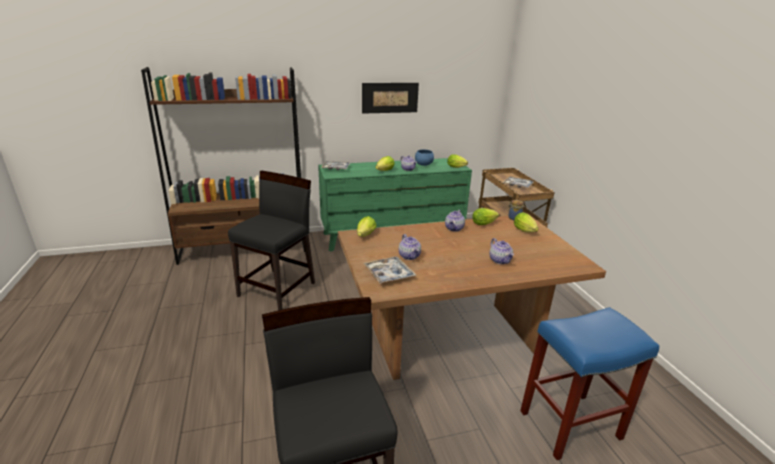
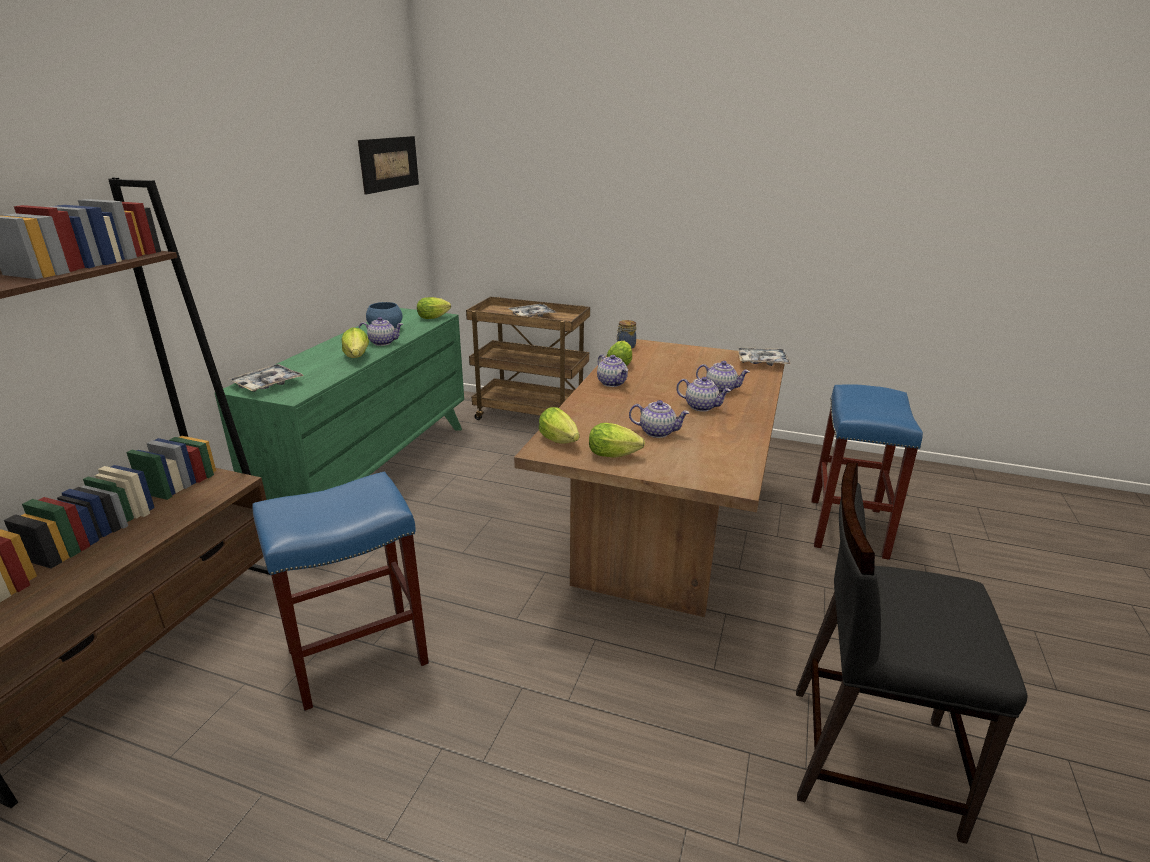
camera: 55 degrees left, 0 degrees up
(278, 289) = (359, 655): black chair -> blue stool
(389, 274) = (694, 460): tray -> tray (762, 361)
(390, 97) = (294, 221): picture -> picture (389, 163)
(463, 260) = (701, 407): none -> teapot
(525, 231) = (666, 354): lettuce -> lettuce (616, 455)

